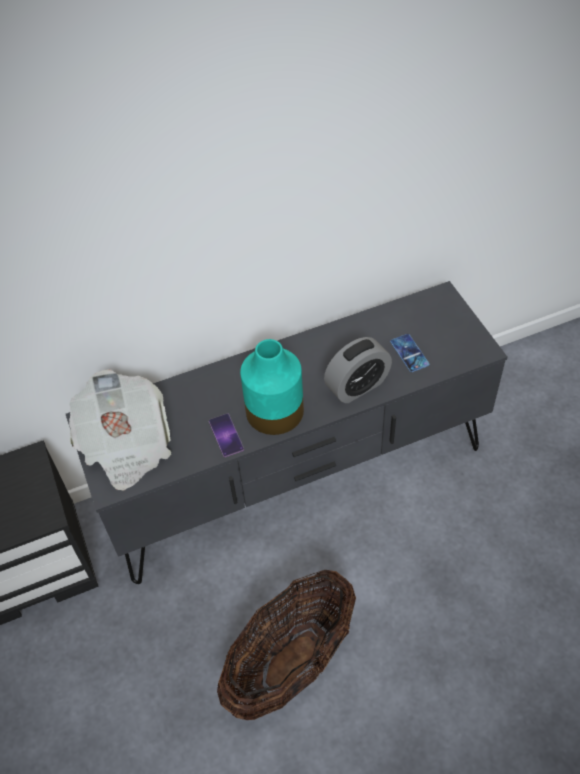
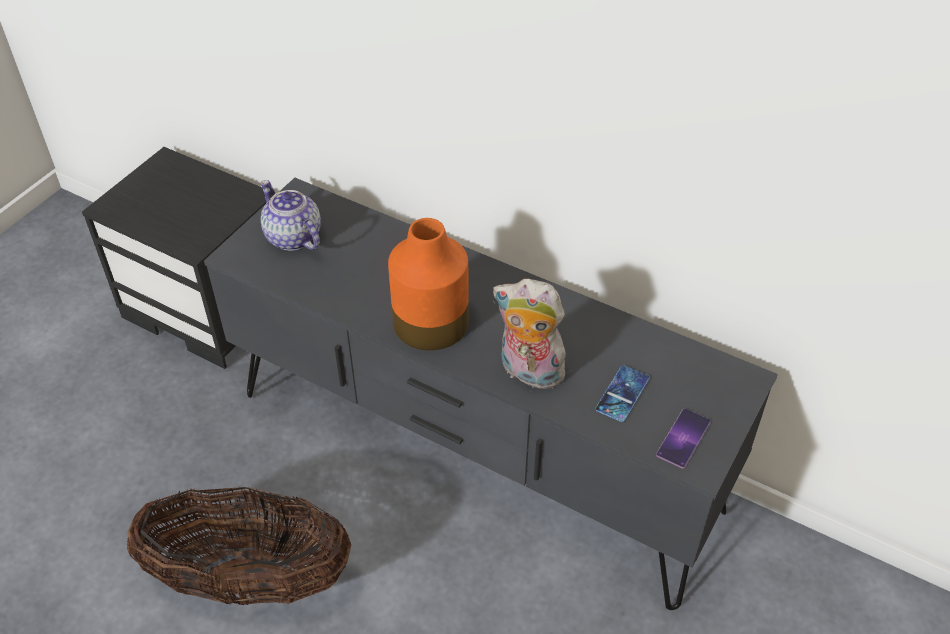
camera: 50 degrees right, 5 degrees down
(125, 445) = (292, 237): newspaper -> teapot
(226, 435) = (366, 302): phone -> phone (683, 438)
(274, 410) = (431, 321): turquoise vase -> orange vase
(357, 386) = (528, 372): alarm clock -> plush toy

